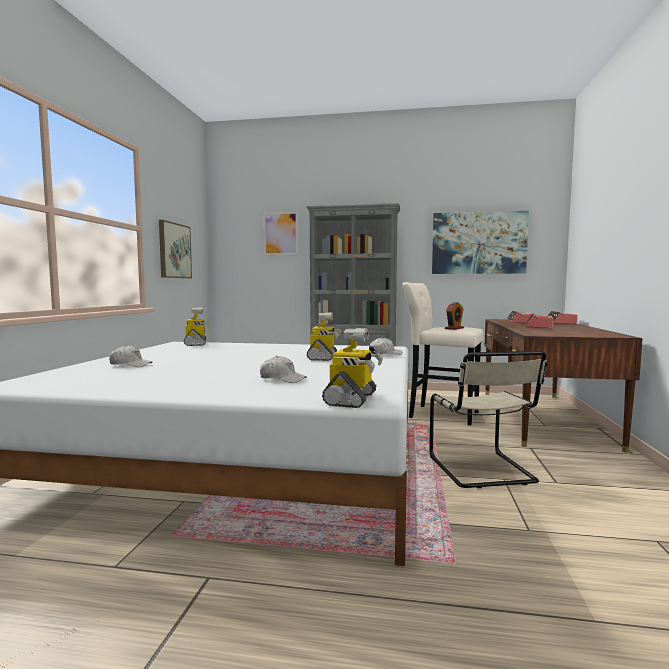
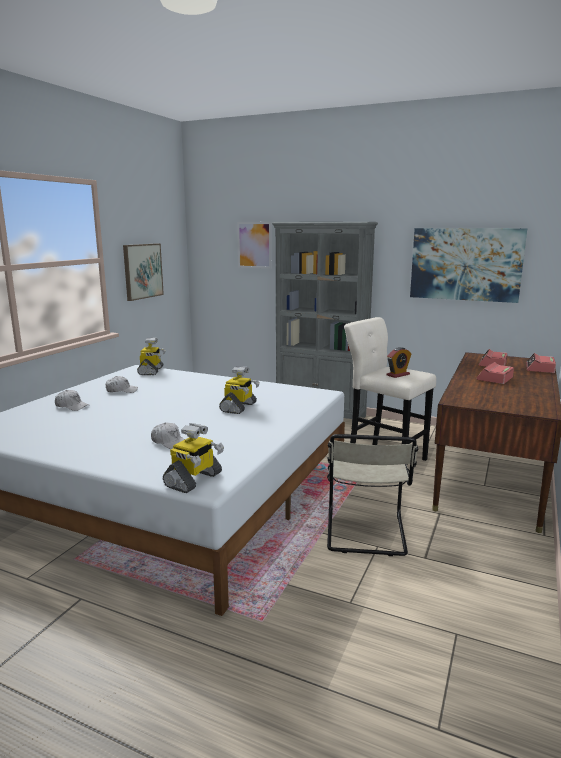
camera: 15 degrees right, 10 degrees up
(385, 354) = (303, 406): white cap -> white cap (121, 390)

